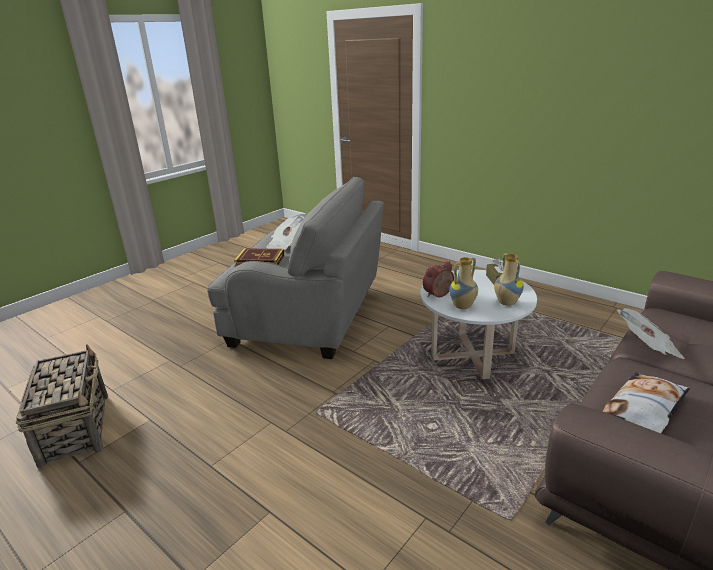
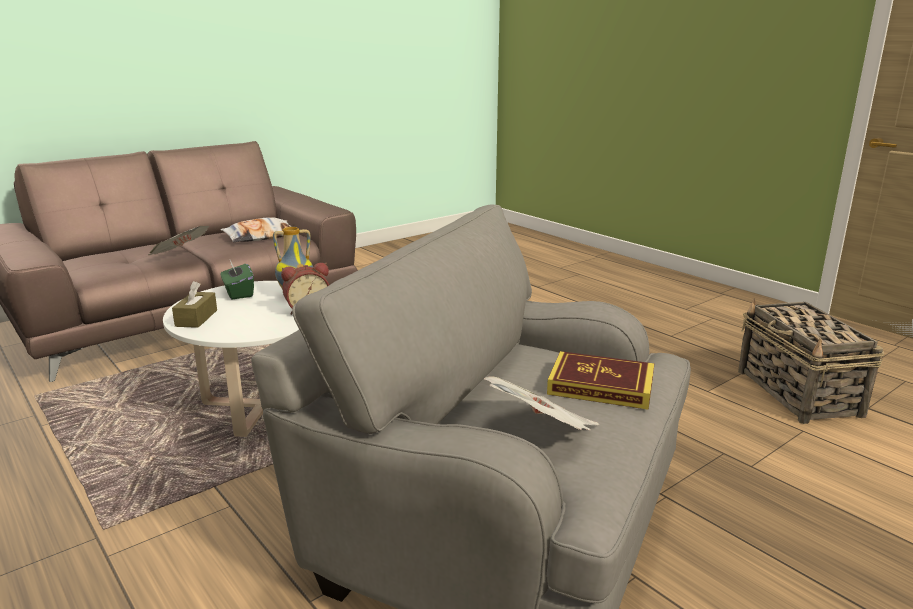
camera: 170 degrees left, 5 degrees down
(506, 303) = (238, 293): vase -> green tissue box

